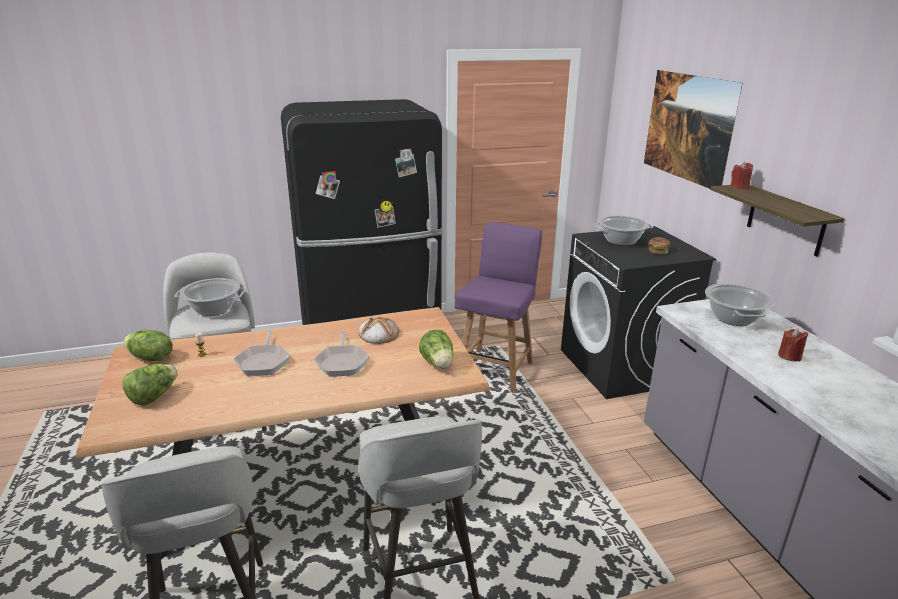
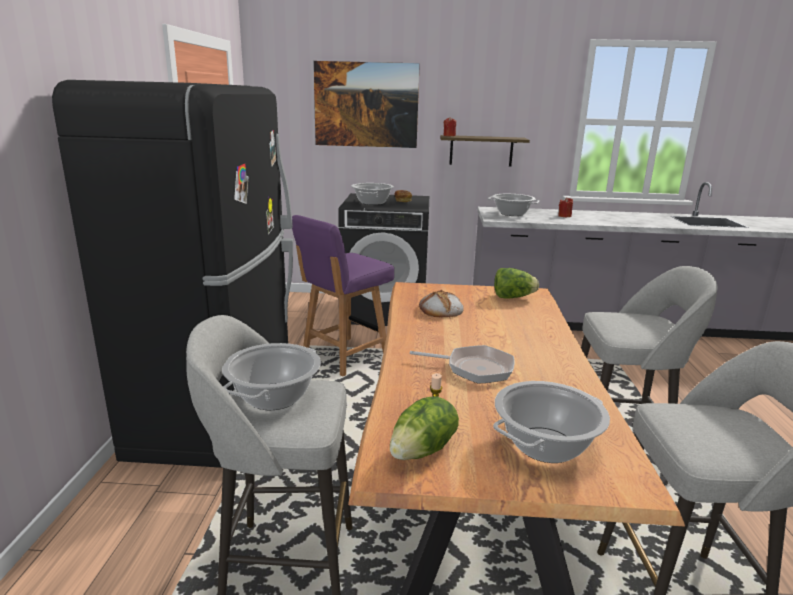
camera: 70 degrees left, 5 degrees down
(153, 397) = (545, 445): lettuce -> cooking pot
(342, 362) = (493, 331): frying pan -> none
(496, 369) = (343, 356): purple chair -> purple chair turned 90 degrees counterclockwise

